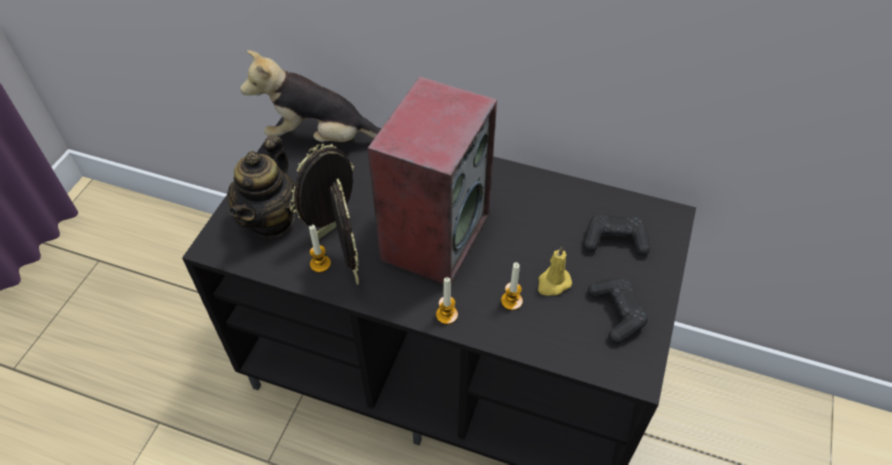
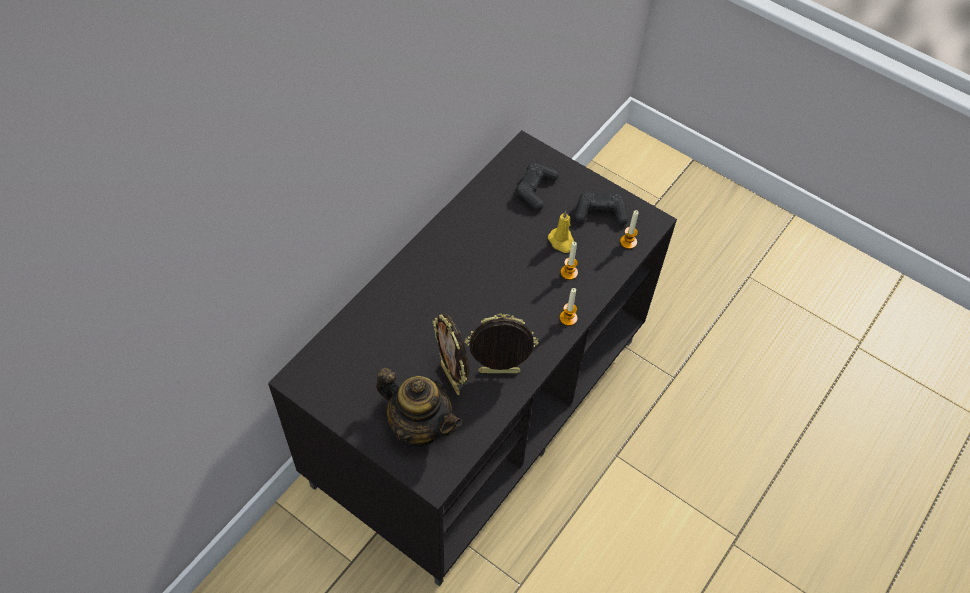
camera: 75 degrees left, 5 degrees up
(320, 264) = (486, 395): candle -> candle (628, 242)
(321, 138) = (330, 364): plush toy -> none
(435, 235) = (486, 304): speaker -> none

